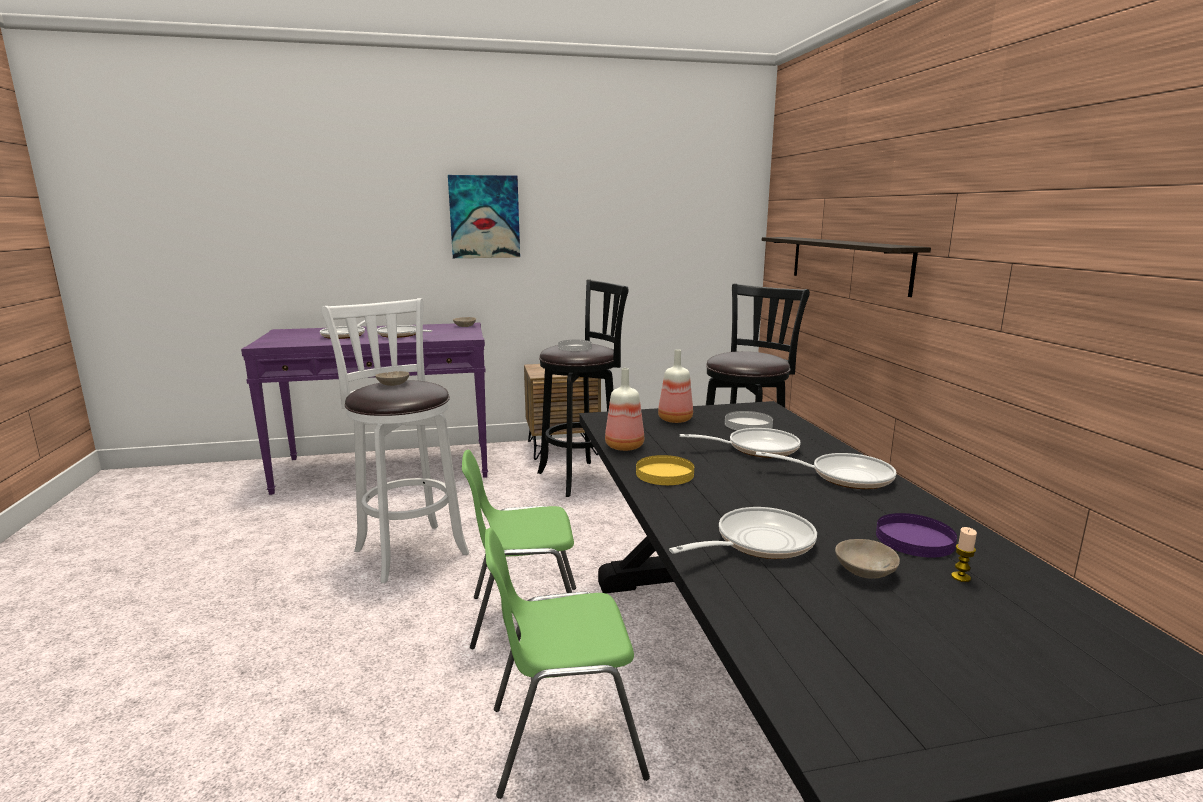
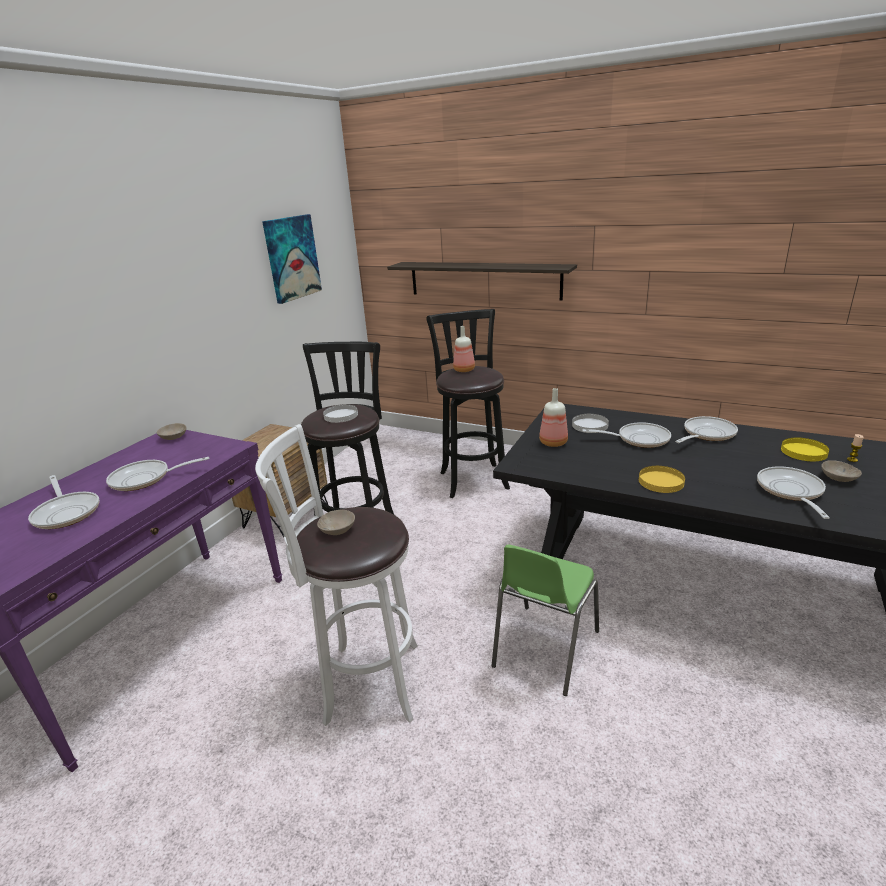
camera: 50 degrees left, 10 degrees up
(484, 217) = (140, 299): picture -> picture (292, 258)
(564, 740) = (700, 687): green chair -> none
(624, 446) = (592, 477): bottle -> bottle (463, 370)
(756, 448) = (638, 439): frying pan -> frying pan turned 60 degrees clockwise
(914, 539) = (803, 451): purple plate -> yellow plate

